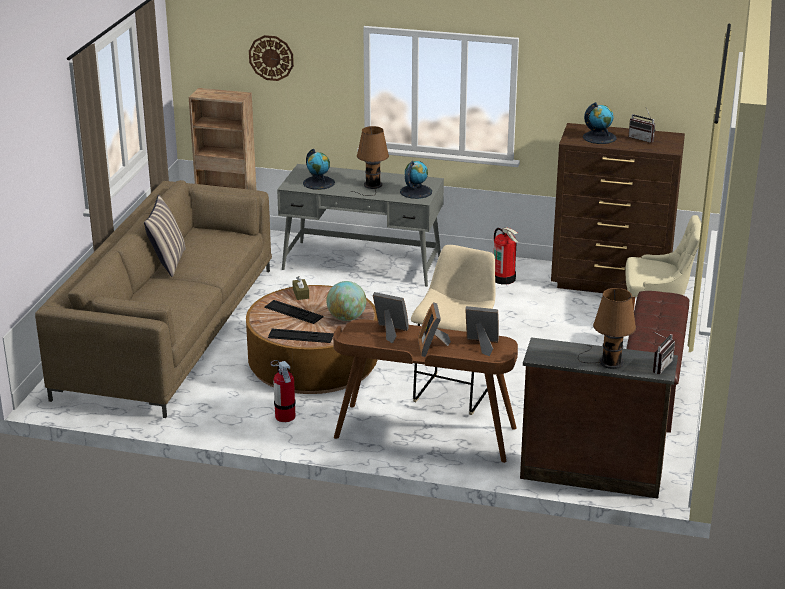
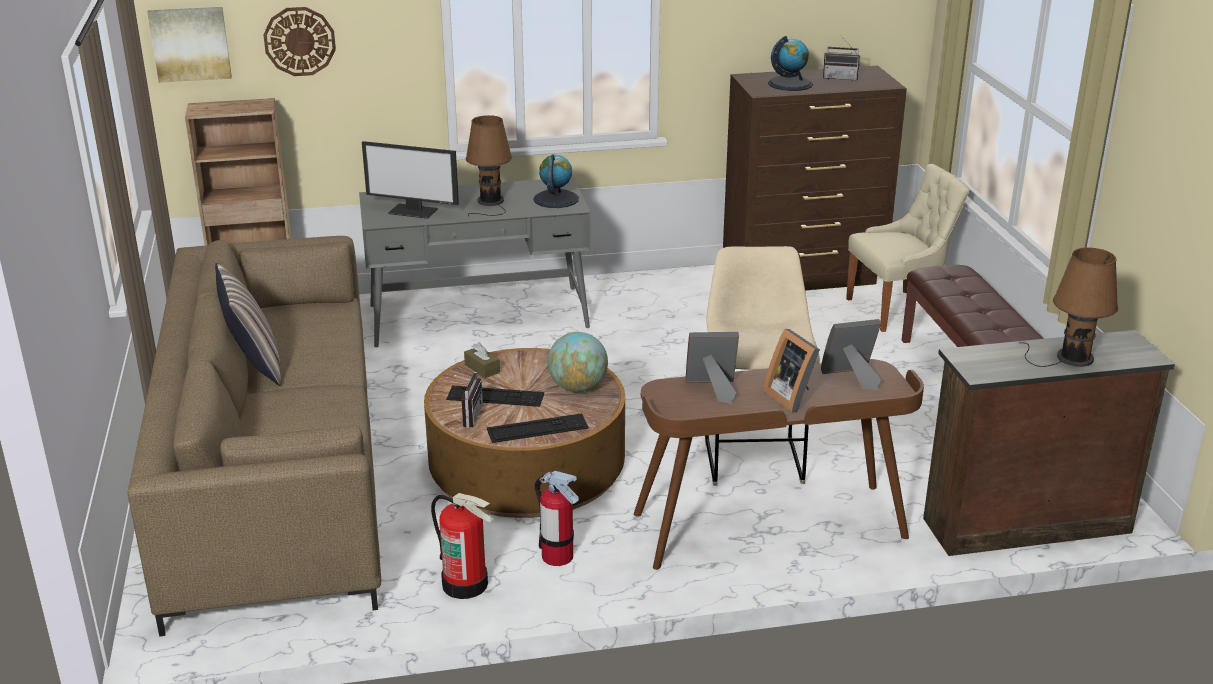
camera: 25 degrees left, 0 degrees up
(204, 50) = (190, 44): none -> picture
(319, 183) = (414, 211): globe -> monitor
(504, 278) = (675, 297): fire extinguisher -> fire extinguisher (466, 584)
(659, 365) = (1133, 348): radio -> radio (467, 416)

